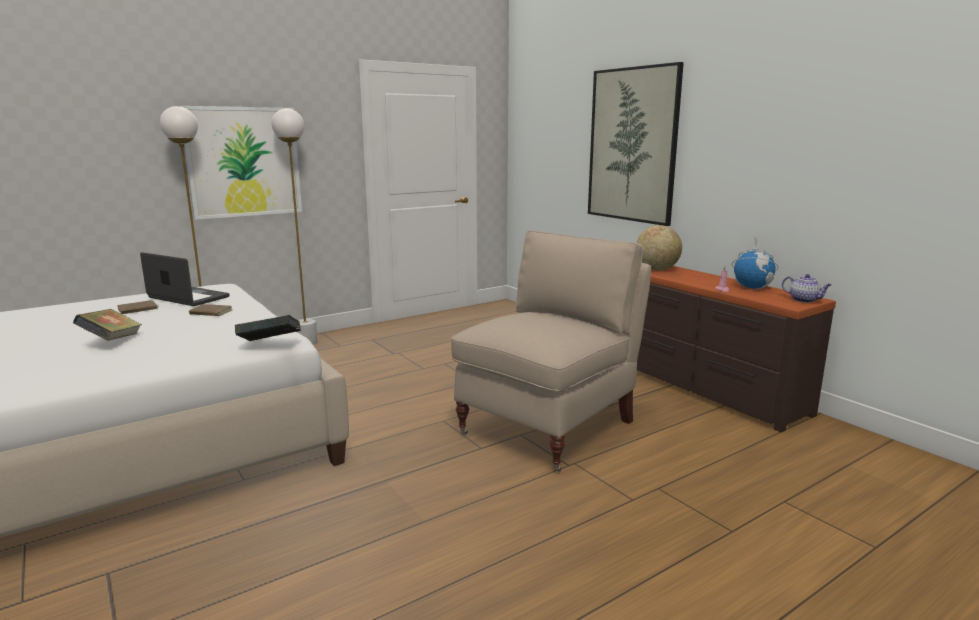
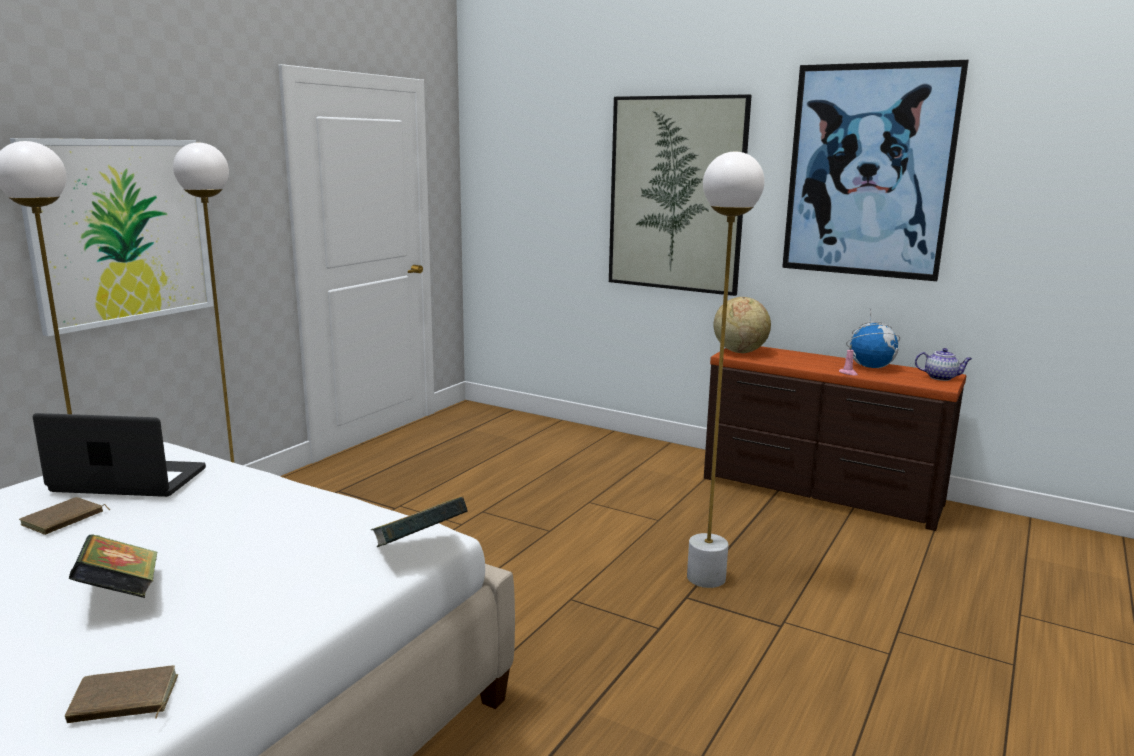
camera: 25 degrees left, 0 degrees up
(210, 313) = (217, 505): brown book -> brown book (123, 702)
(549, 427) = (706, 578): beige chair -> white floor lamp
(766, 121) = (868, 171): none -> picture

